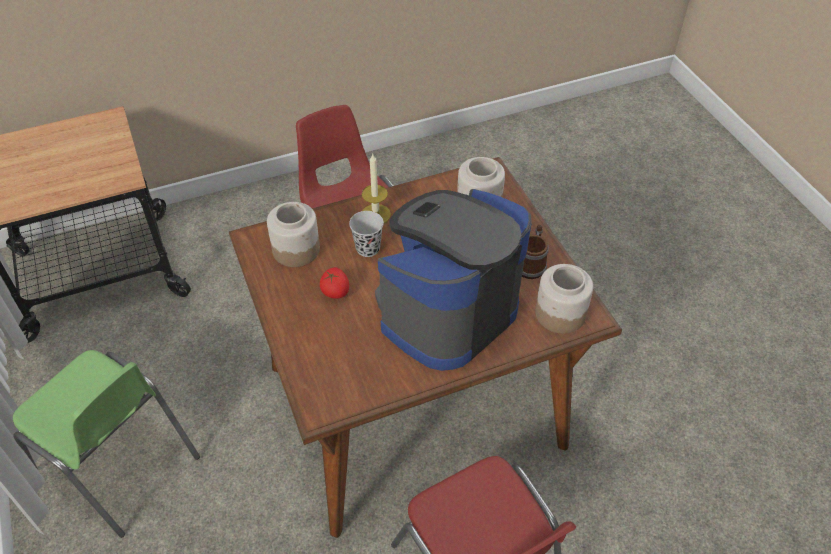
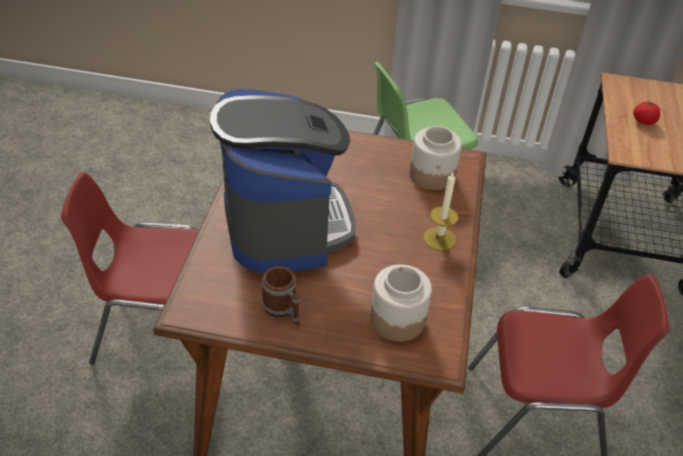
camera: 120 degrees right, 5 degrees down
(335, 291) = (365, 176): tomato -> tomato (643, 121)
(368, 248) = (399, 214): black cup -> none
(559, 313) = (212, 293): jar -> none

